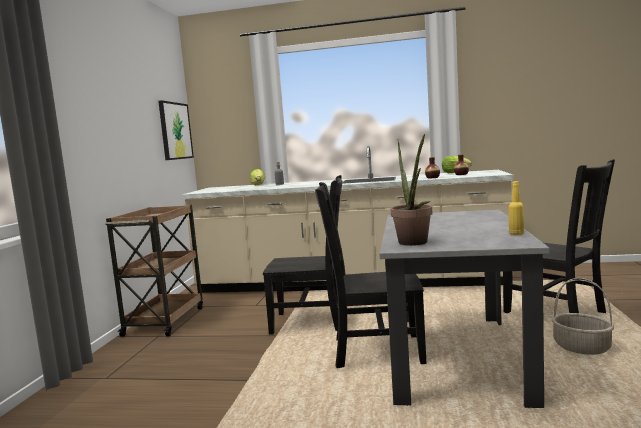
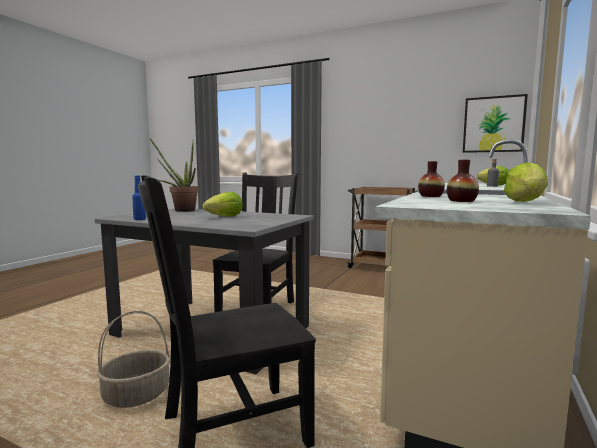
camera: 105 degrees right, 0 degrees up
(312, 322) = (341, 299): black chair -> none
(442, 223) = (225, 217): none -> lettuce
(516, 234) = (139, 219): yellow bottle -> blue bottle

